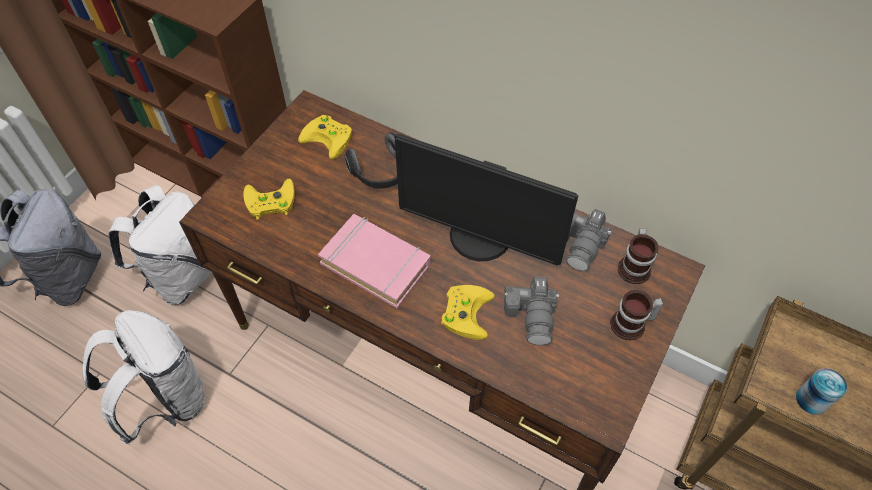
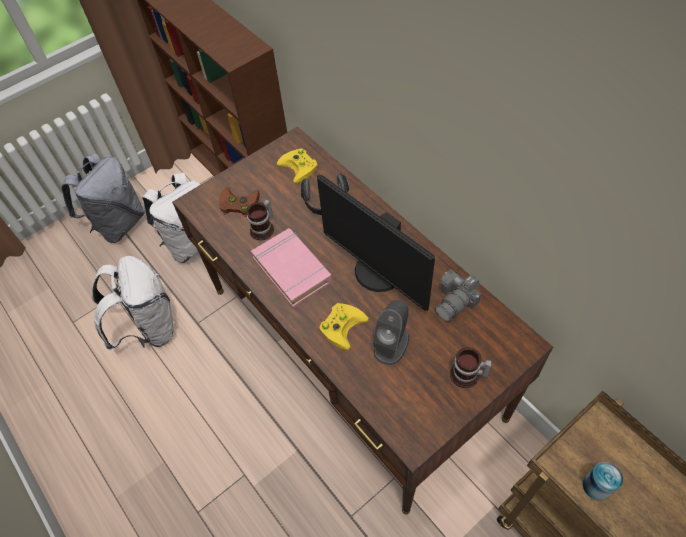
camera: 25 degrees right, 0 degrees up
(269, 202) = (237, 204): yellow game controller -> brown game controller
(532, 316) = (391, 344): camera -> grey speaker
(635, 267) = (492, 331): mug -> mug (264, 229)

